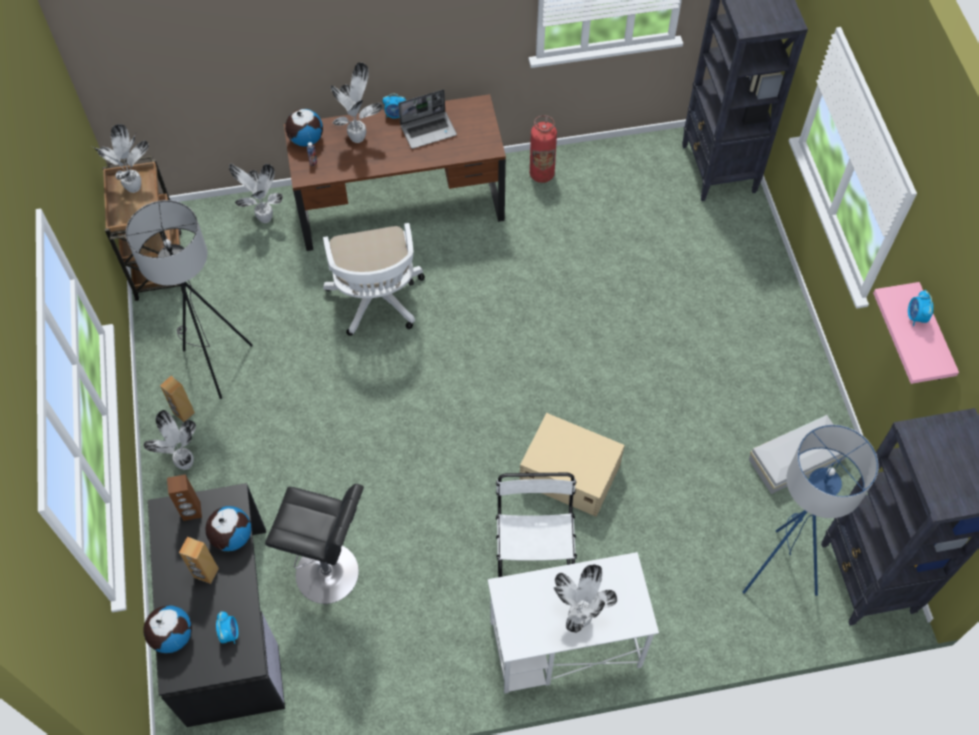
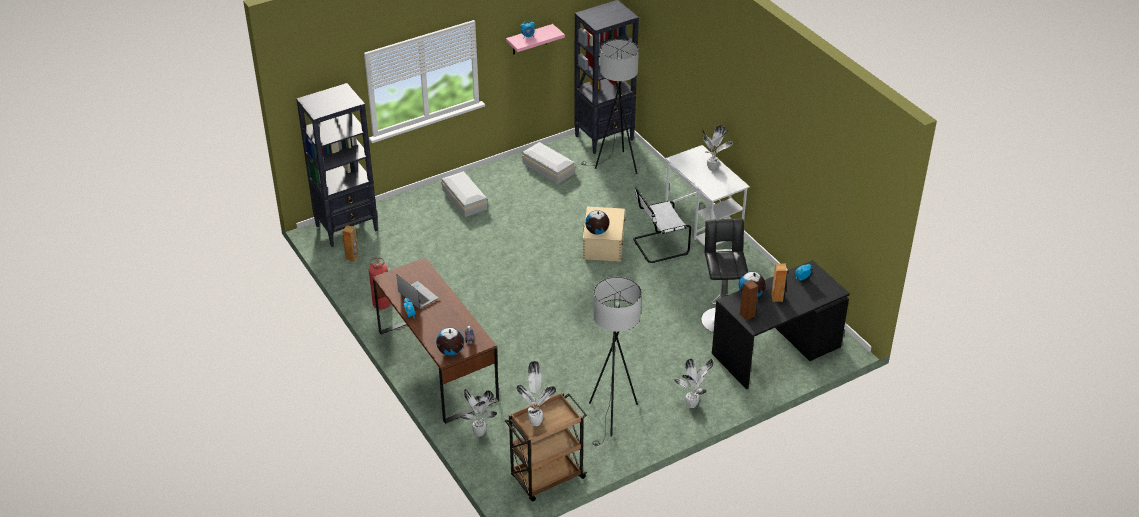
camera: 110 degrees left, 20 degrees down
(172, 636) = (818, 298): globe -> globe (597, 232)
(183, 413) = (657, 418): brown speaker -> brown speaker (352, 257)
(358, 137) = (437, 327): potted plant -> none
(377, 302) = (525, 353): white office chair -> none
(746, 321) = (464, 199): none -> white storage box
(777, 566) = (615, 165): blue floor lamp -> grey floor lamp

